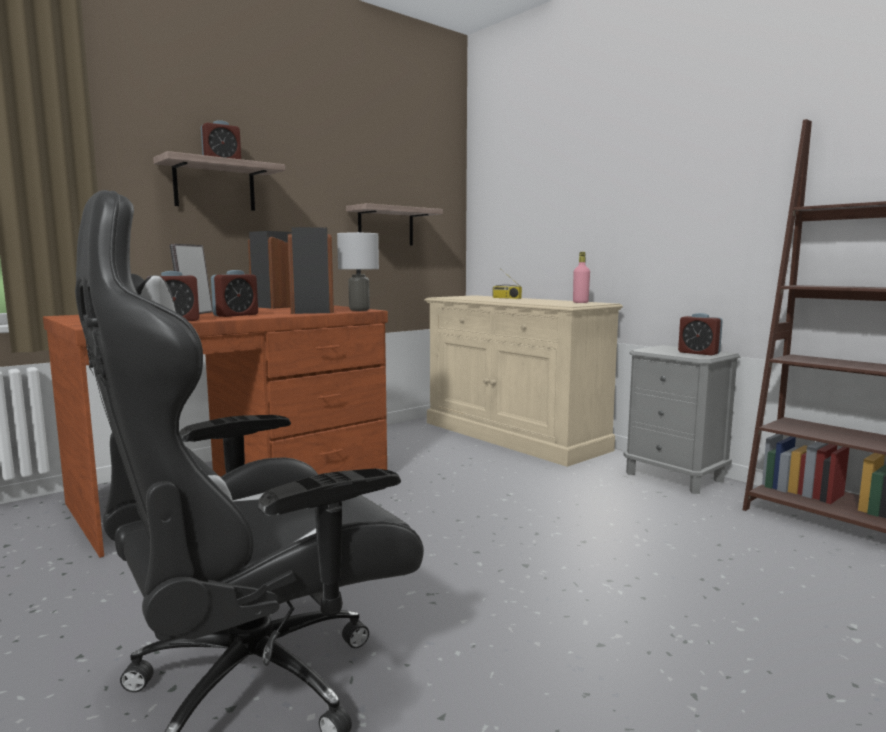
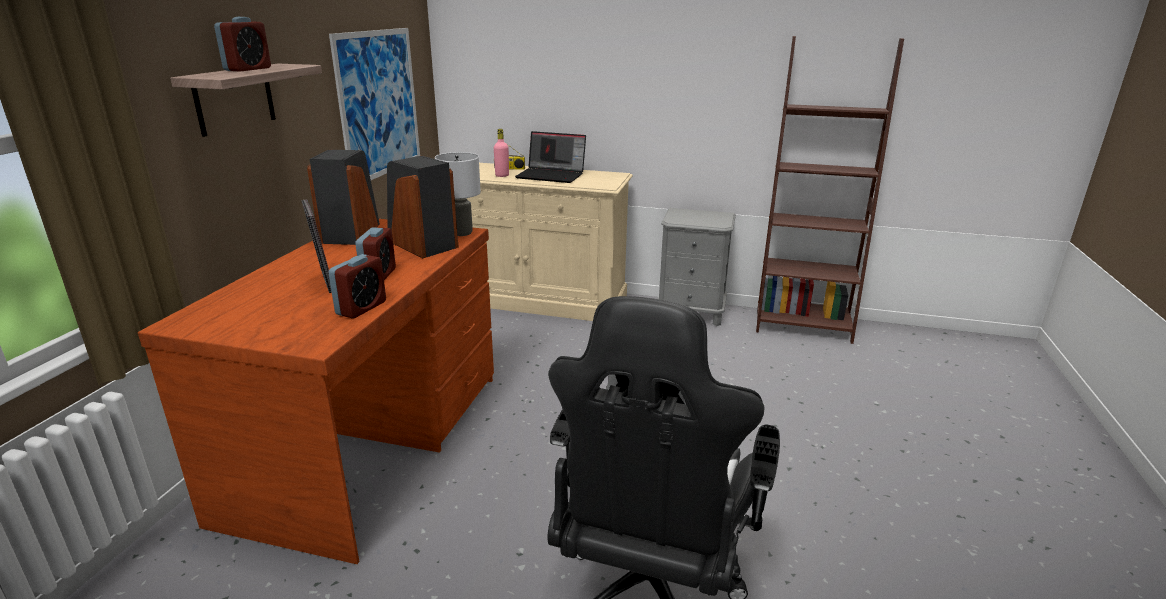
camera: 35 degrees left, 15 degrees up
(385, 226) = (379, 104): shelf -> picture
(533, 301) = (552, 175): none -> laptop
(580, 302) = (598, 175): pink bottle -> pink bottle (502, 175)
(698, 353) = (712, 218): alarm clock -> none

